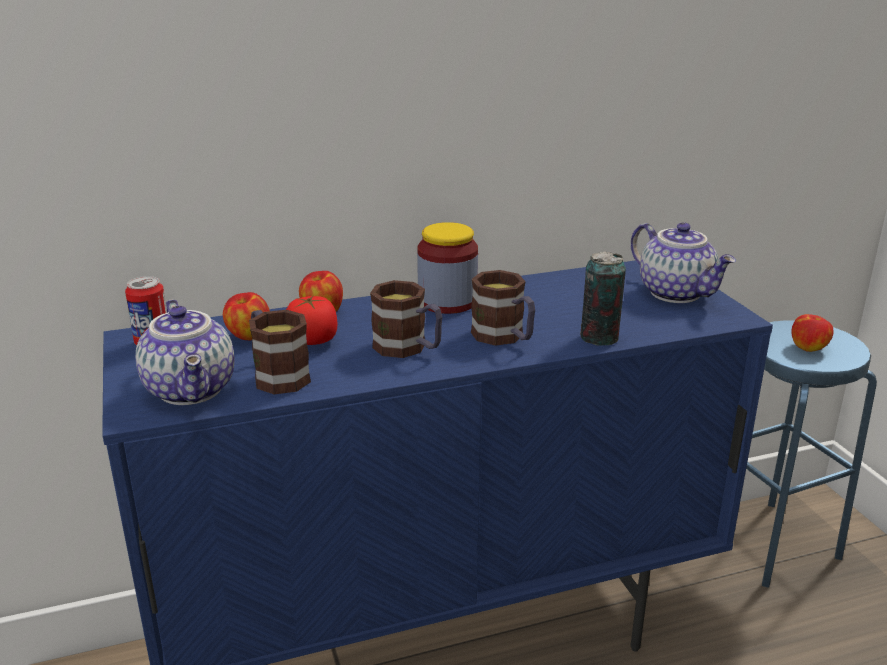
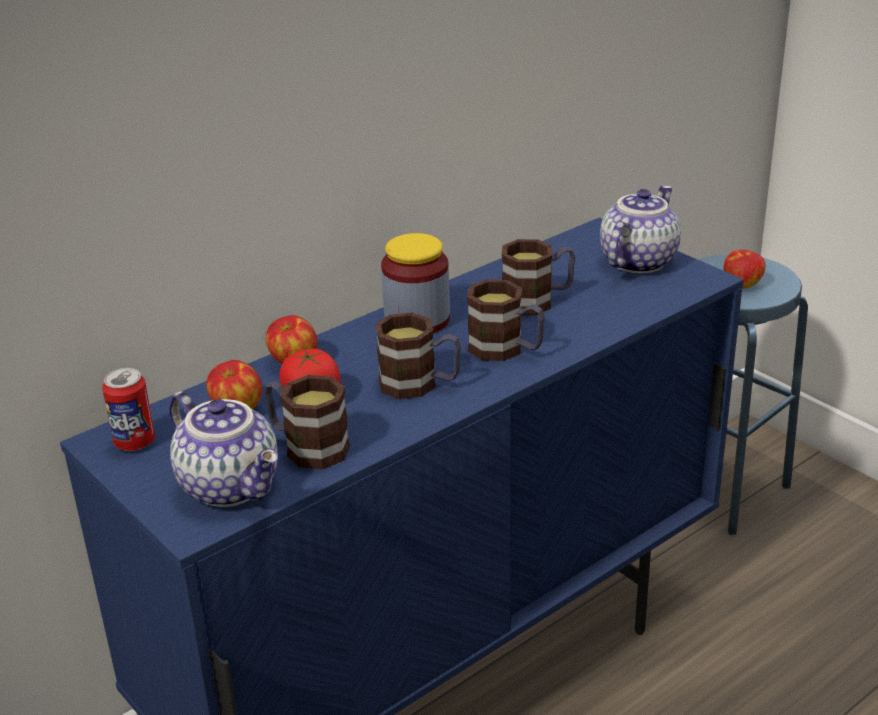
camera: 20 degrees left, 5 degrees up
(562, 307) = (537, 301): none -> mug
(599, 338) = (597, 329): can -> none
(677, 293) = (636, 261): teapot -> teapot turned 90 degrees counterclockwise

